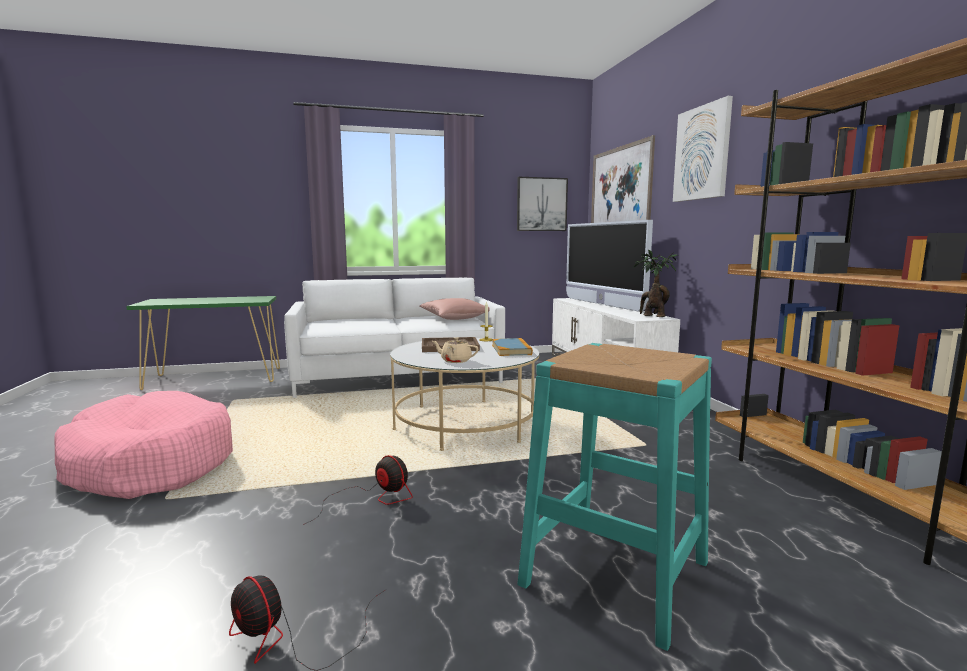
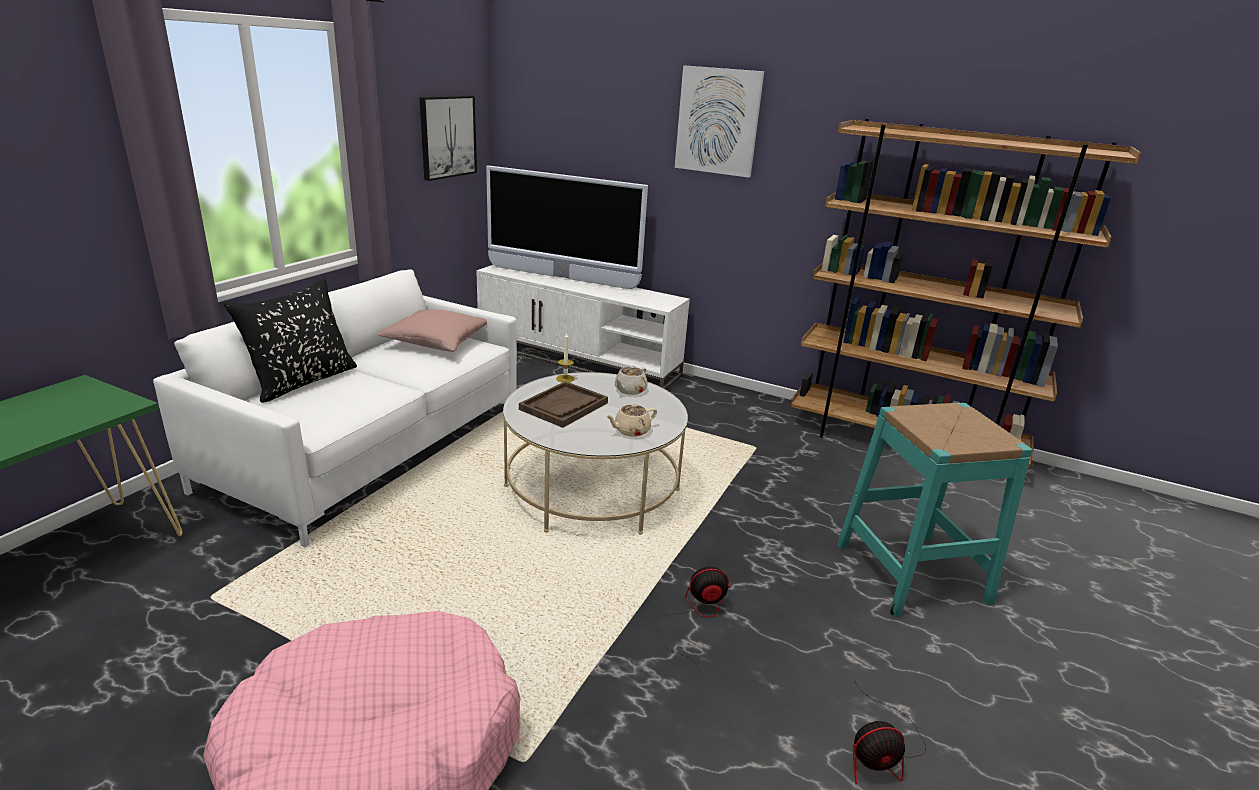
camera: 50 degrees left, 15 degrees up
(359, 319) = (302, 381): none -> black pillow
(511, 350) = (629, 390): book -> beige teapot
(620, 192) = (567, 131): picture -> none
(652, 316) = (660, 298): potted plant -> none

